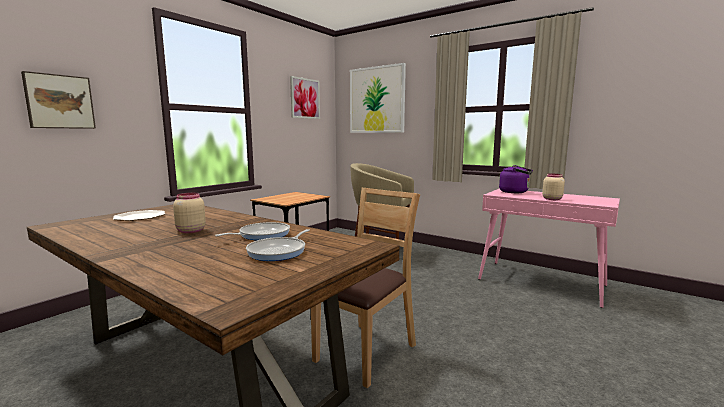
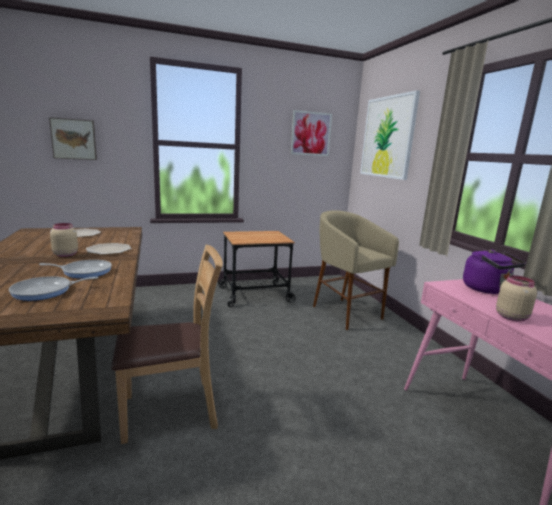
camera: 35 degrees right, 5 degrees up
(223, 220) = (108, 250): none -> plate

